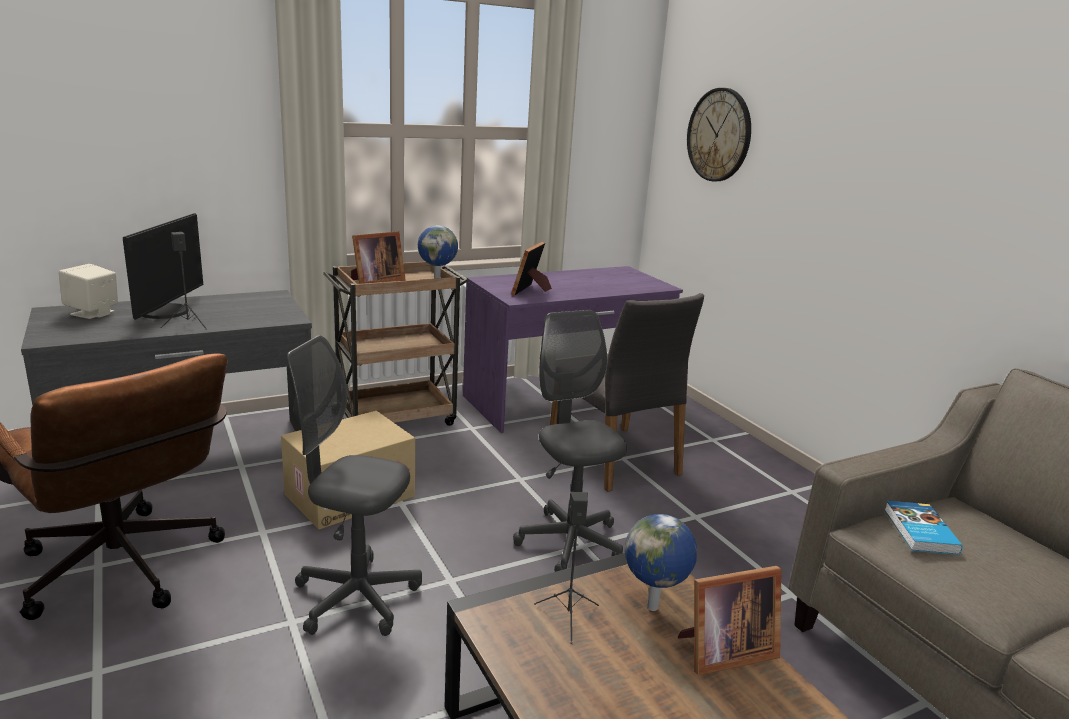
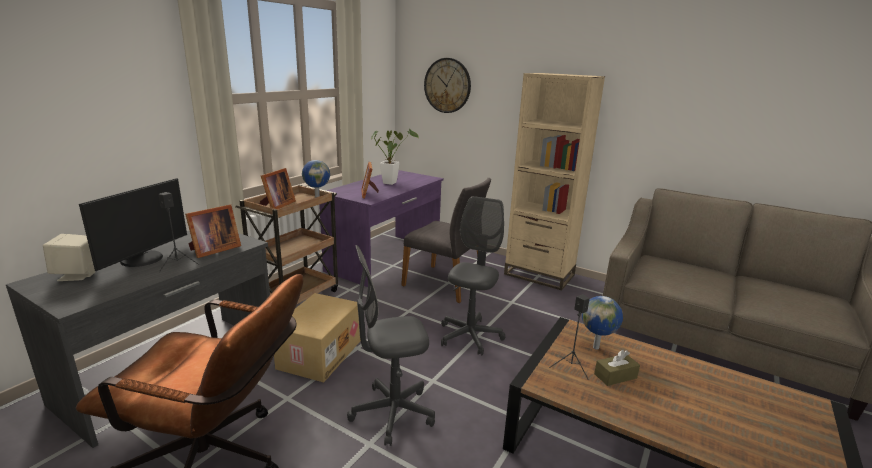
camera: 30 degrees left, 0 degrees up
(167, 312) = (143, 259): monitor -> monitor turned 45 degrees clockwise
(570, 542) = (470, 336): grey office chair -> grey office chair turned 75 degrees clockwise
(589, 281) = (391, 182): none -> potted plant
(624, 658) = (615, 376): none -> brown tissue box
(722, 652) = (644, 356): picture frame -> picture frame (213, 250)
(796, 490) = (539, 274): none -> beige bookcase
(919, 531) = (659, 273): book -> none

